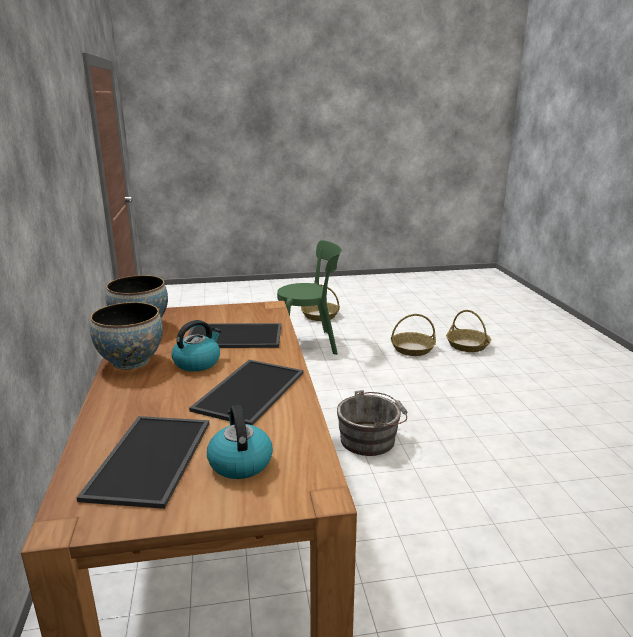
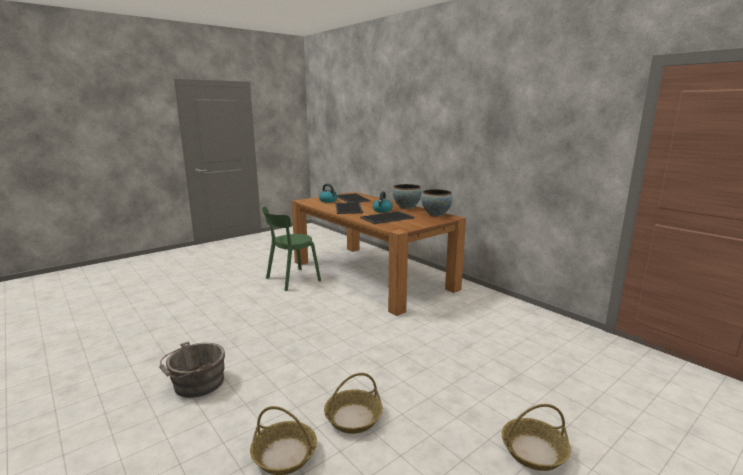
camera: 150 degrees right, 5 degrees down
(309, 343) = (467, 385): green chair -> green chair (290, 280)
(371, 439) = (332, 316): grey bucket -> grey bucket (196, 384)

